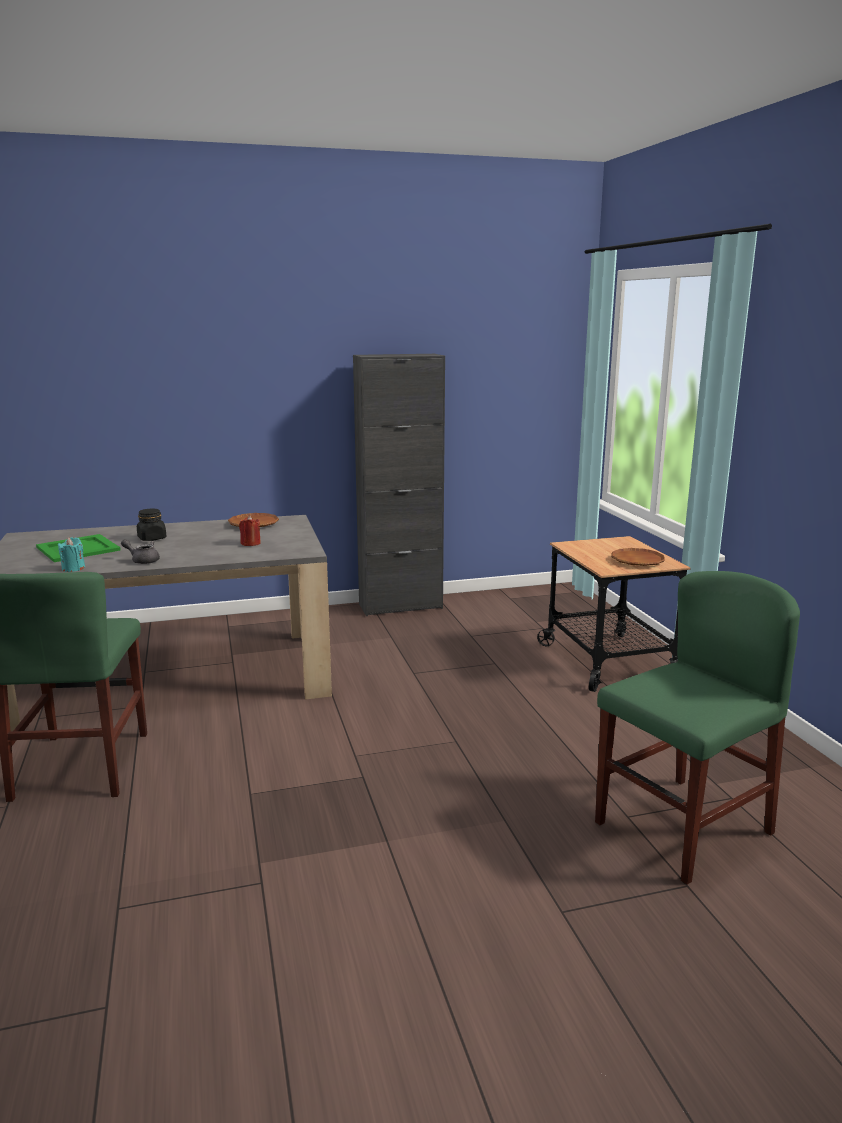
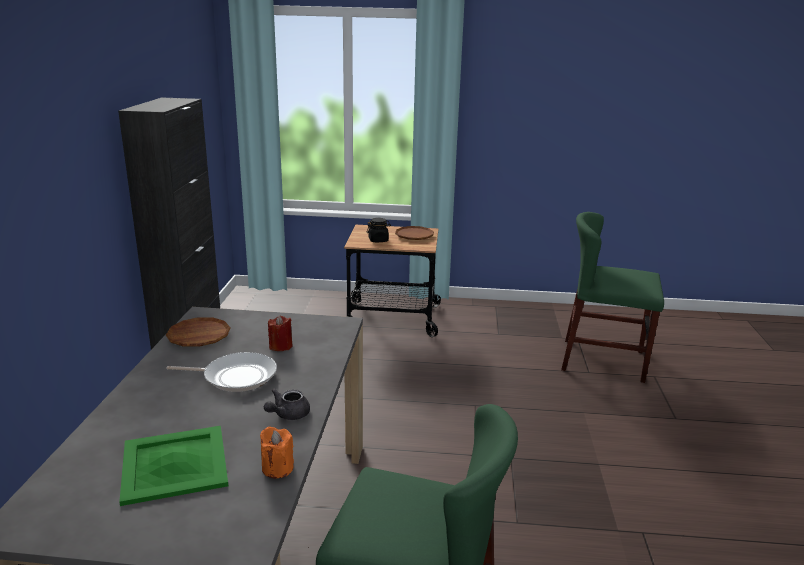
camera: 70 degrees left, 5 degrees up
(73, 568) = (277, 468): turquoise candle -> orange candle
(152, 538) = (186, 403): black jar -> black jar (378, 240)
(194, 541) = (236, 377): none -> frying pan
(683, 827) = (603, 360): green chair -> green chair turned 60 degrees counterclockwise

